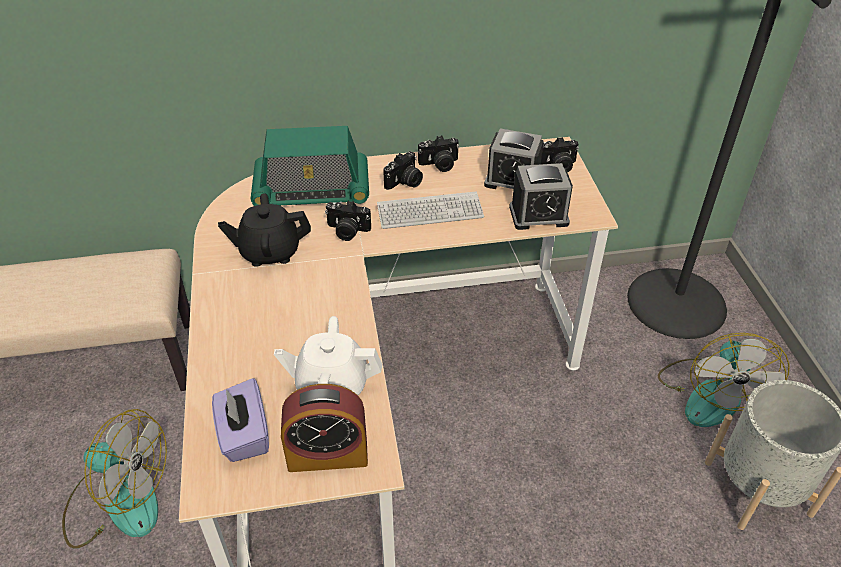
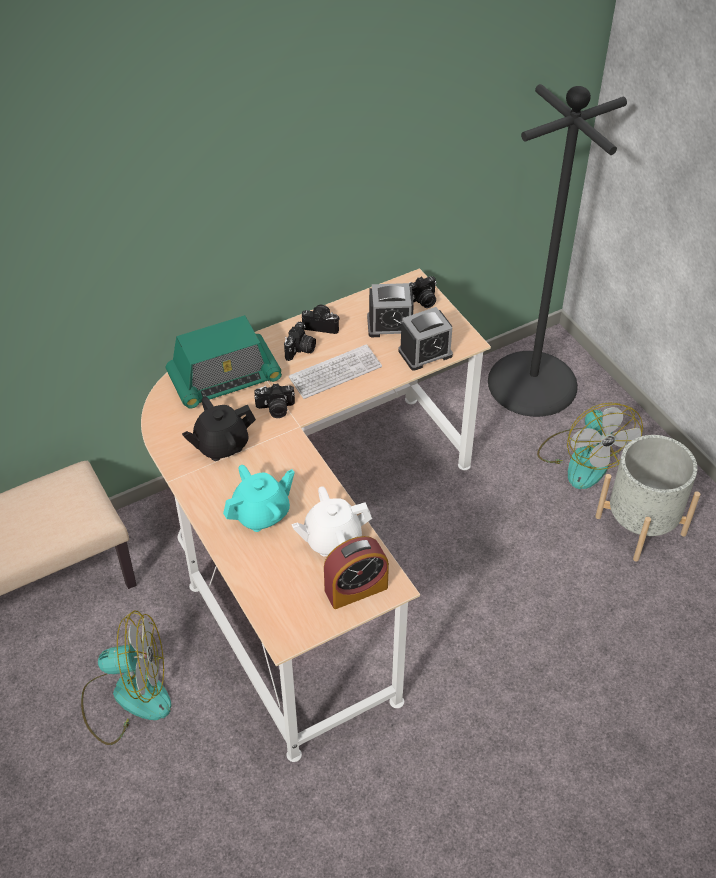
camera: 20 degrees left, 5 degrees up
(244, 435) = (288, 594): purple tissue box -> none
(269, 334) = (262, 514): none -> turquoise teapot
(439, 165) = (322, 325): camera -> camera turned 135 degrees counterclockwise

